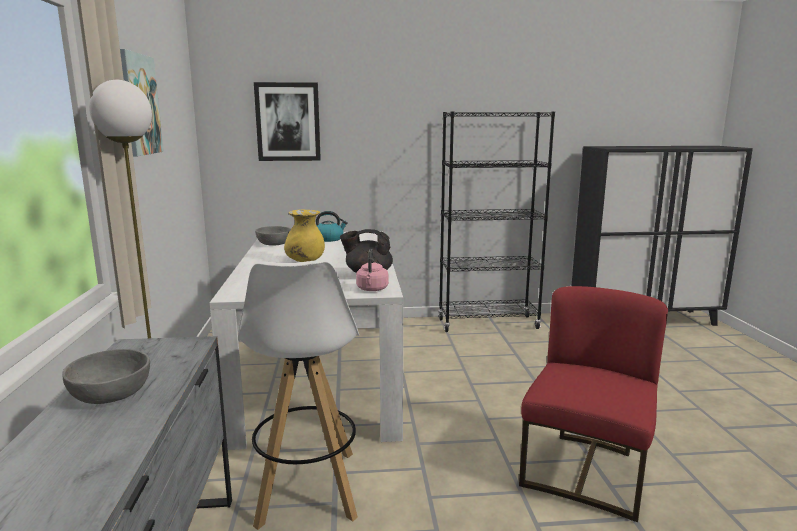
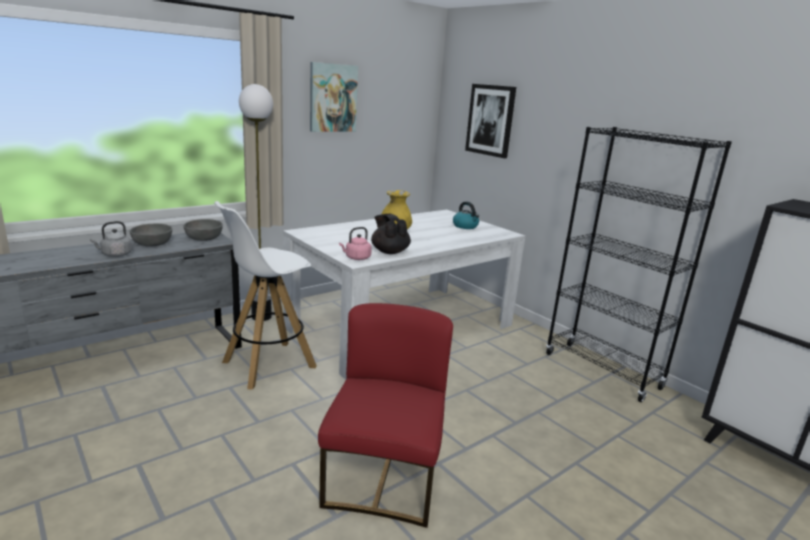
camera: 55 degrees right, 5 degrees up
(123, 433) = (115, 255): none -> grey kettle
(274, 243) = (425, 217): grey bowl -> grey bowl (204, 238)
(586, 471) = (384, 479): red chair -> red chair turned 75 degrees counterclockwise

